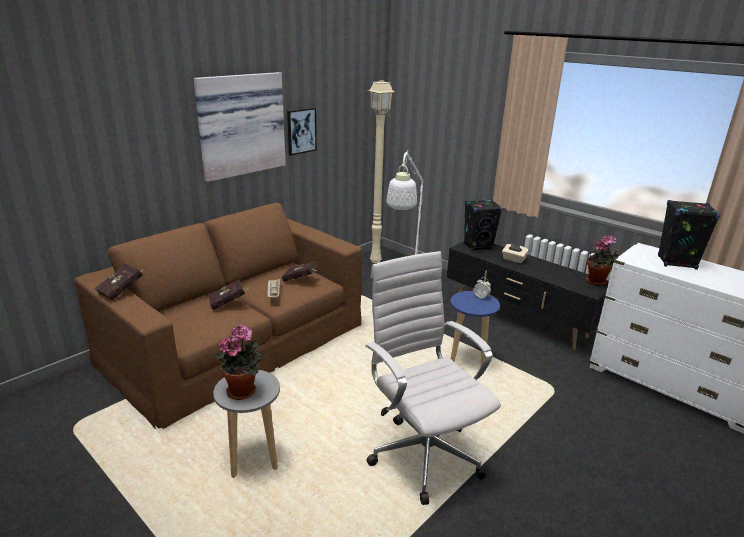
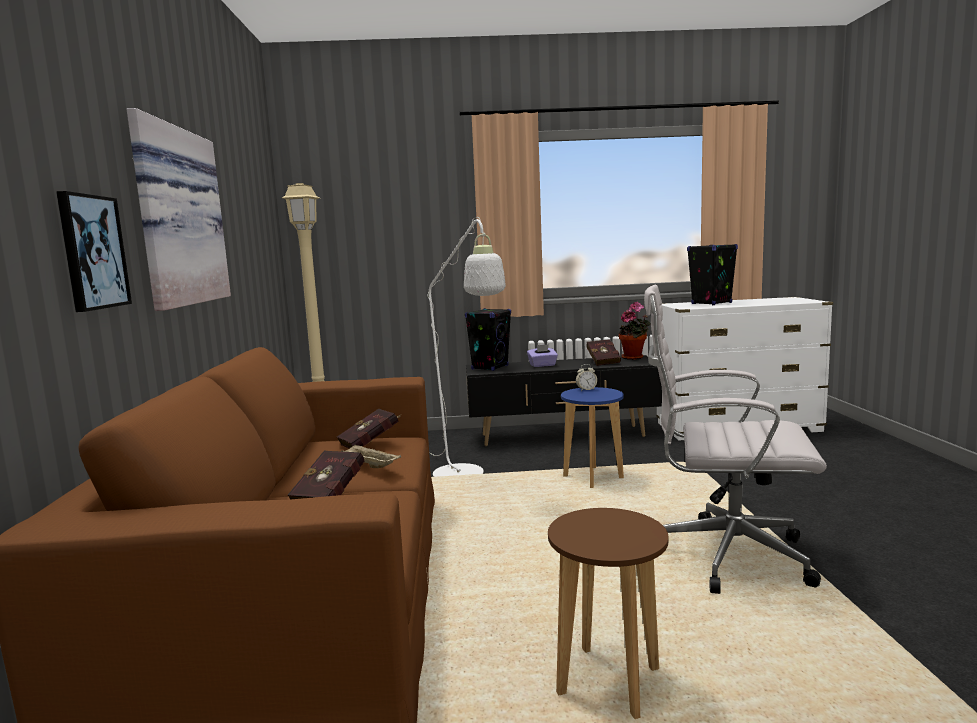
camera: 45 degrees left, 15 degrees down
(123, 291) = (192, 506): red book -> red book (603, 361)
(243, 390) = (610, 534): potted plant -> none
(253, 458) = (608, 682): grey stool -> brown stool
(301, 131) = (228, 246): picture -> picture (92, 252)
(513, 259) = (542, 365): beige tissue box -> purple tissue box

